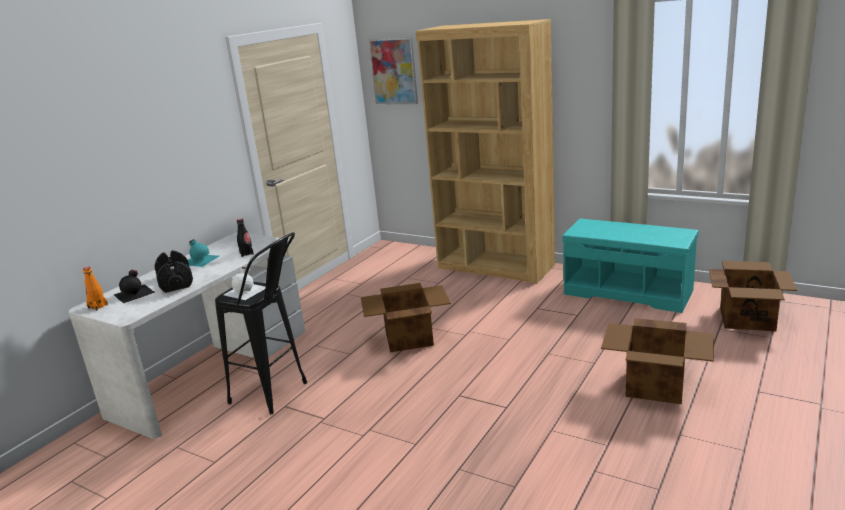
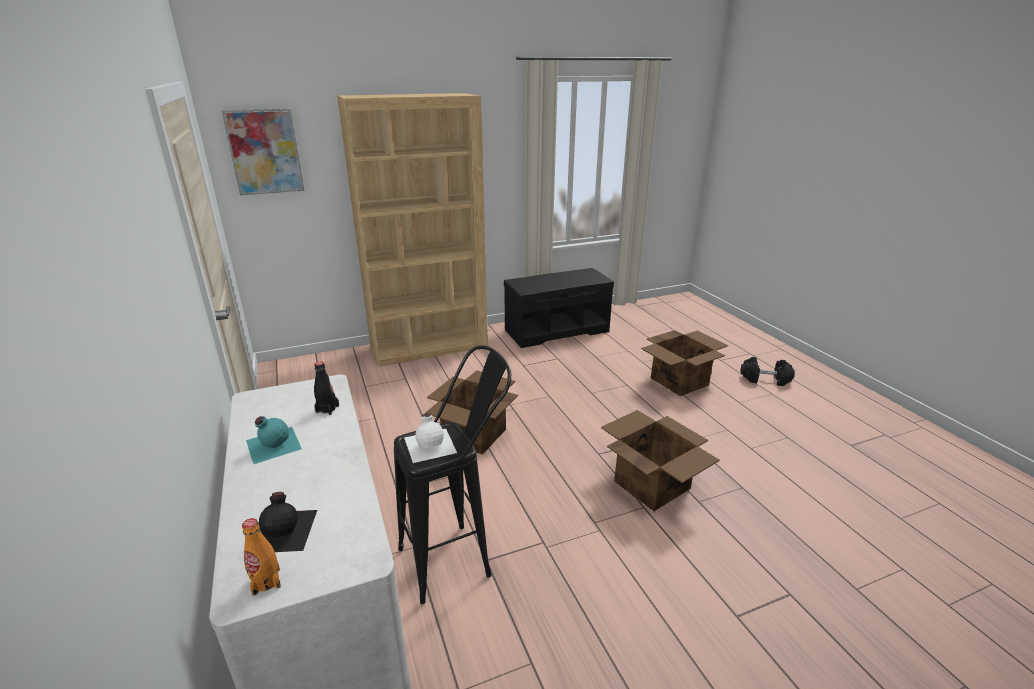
camera: 55 degrees left, 5 degrees up
(176, 282) = (317, 483): black dumbbell -> black dumbbell (765, 379)
(629, 292) = (557, 330): turquoise bench -> black bench
(747, 318) = (643, 322): cardboard box -> cardboard box (651, 484)

